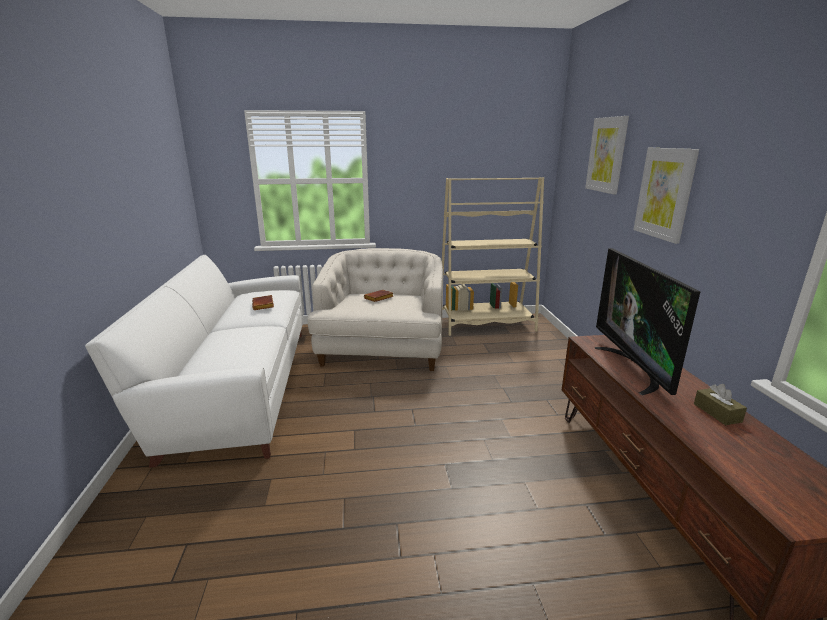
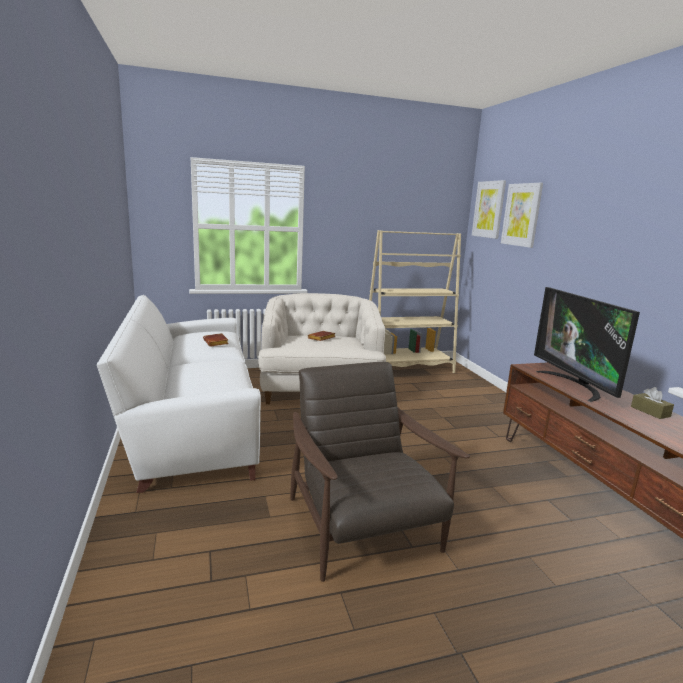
camera: 10 degrees left, 5 degrees down
(356, 527) = (363, 528): none -> brown armchair
(664, 193) = (580, 245): picture -> picture (489, 209)

